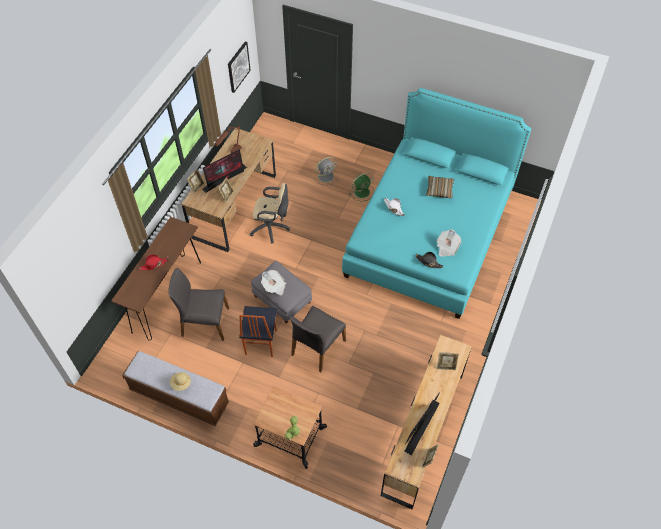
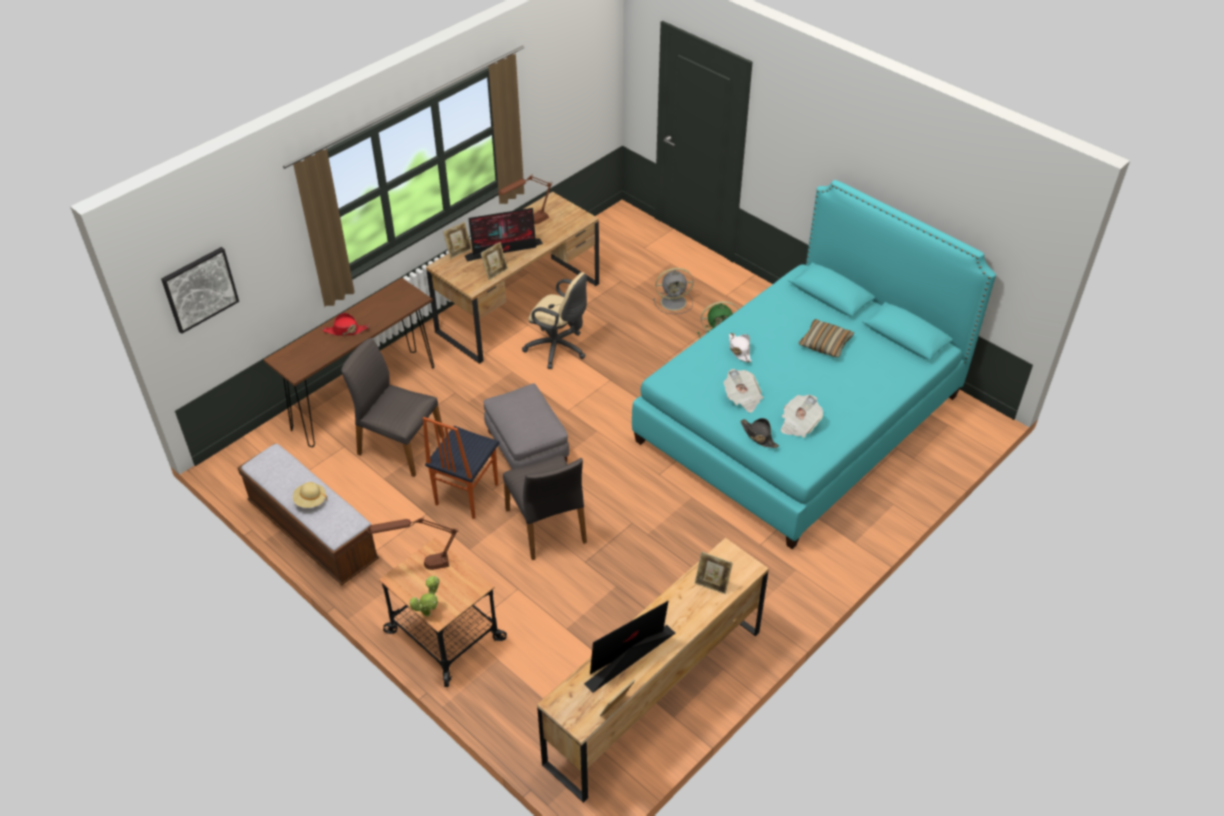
camera: 20 degrees right, 10 degrees down
(238, 66) = (580, 103): picture -> picture (200, 289)
(273, 407) = (419, 565): none -> brown table lamp
(274, 286) = (512, 414): newspaper -> newspaper (742, 398)
(317, 347) = (547, 526): grey chair -> grey chair turned 75 degrees counterclockwise

